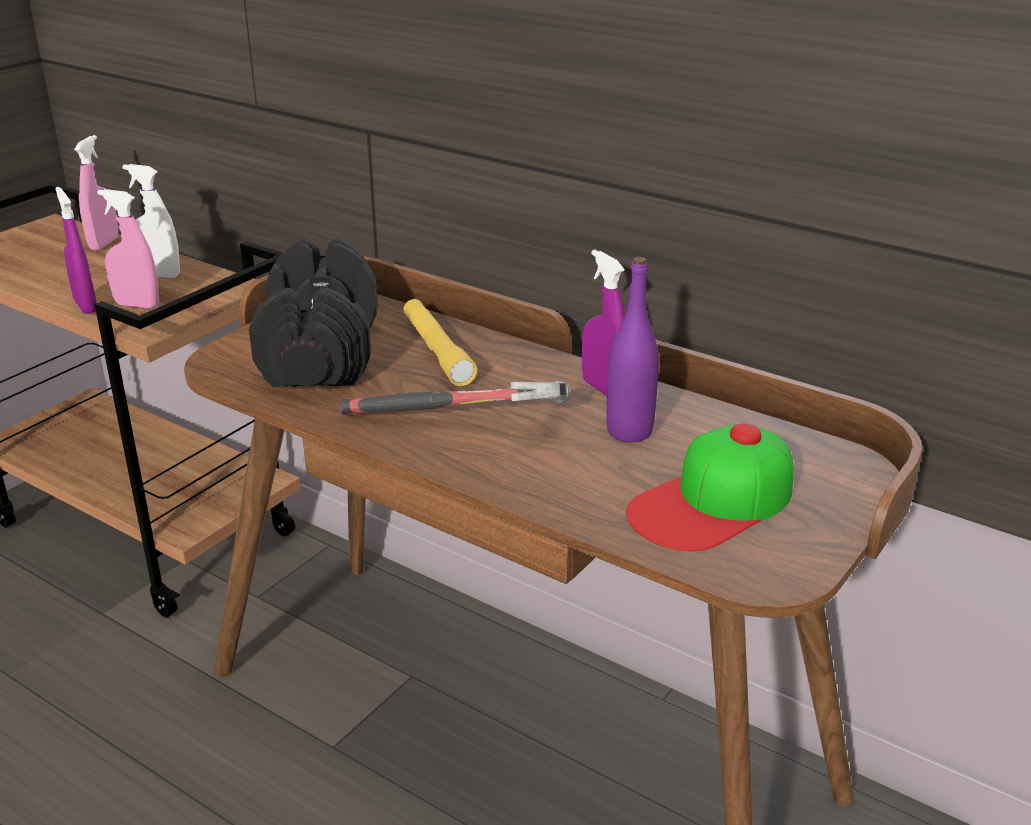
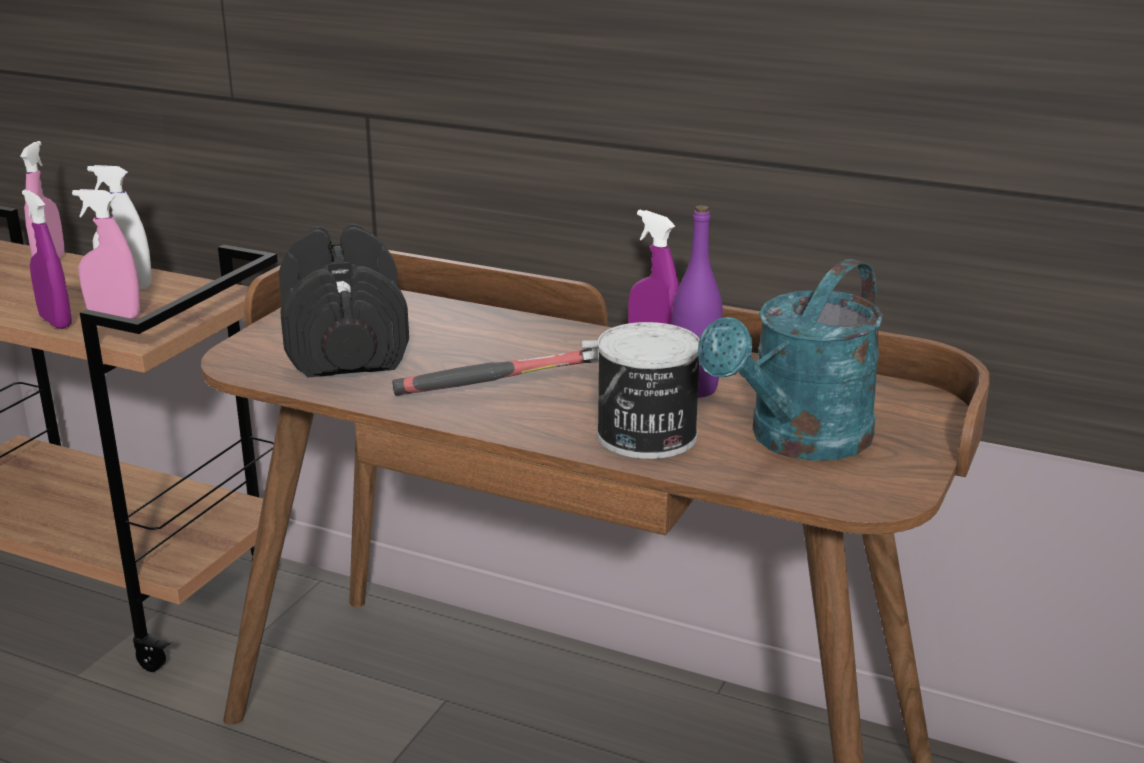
camera: 10 degrees left, 5 degrees down
(437, 351) = (469, 333): yellow flashlight -> none
(564, 481) = (646, 436): none -> can
(712, 502) = (798, 441): cap -> turquoise watering can

